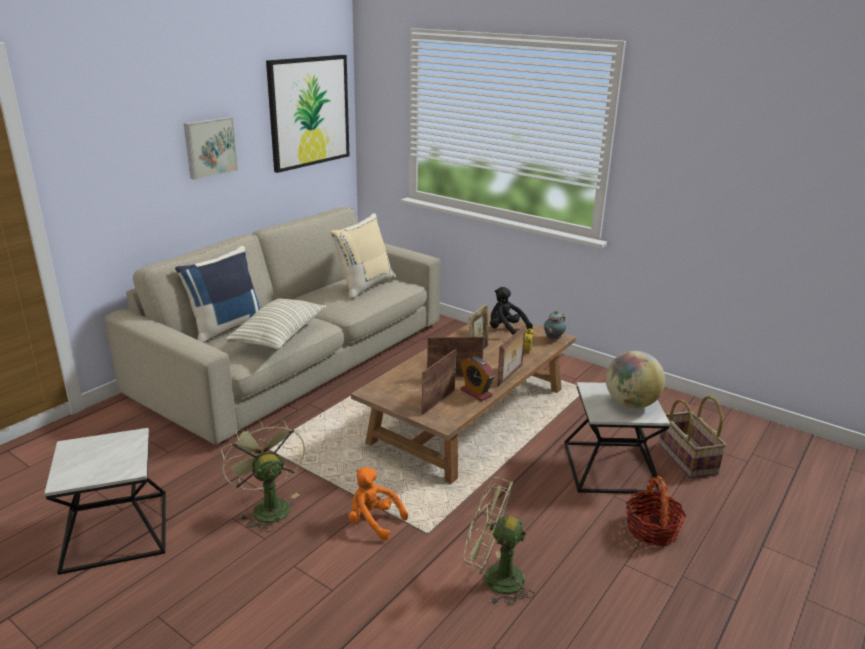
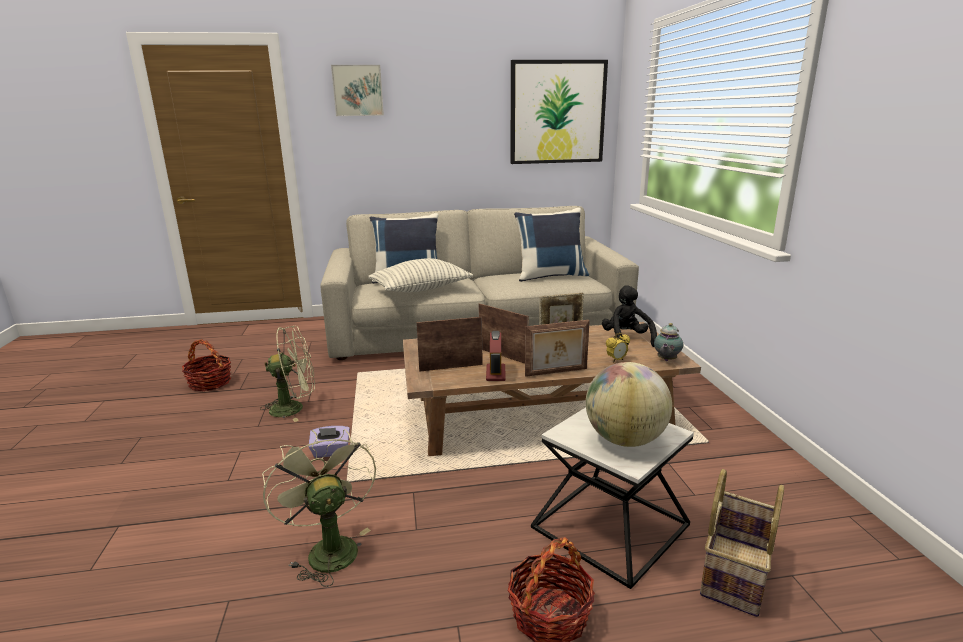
camera: 45 degrees right, 5 degrees down
(115, 531) = (210, 383): side table -> basket
(209, 147) = (443, 131): picture -> picture (358, 90)
(267, 506) = (294, 408): green fan -> green fan turned 60 degrees clockwise
(364, 285) = (550, 276): beige pillow -> blue pillow
(373, 521) = (331, 452): orange plush toy -> purple tissue box
(552, 339) = (666, 360): teapot -> teapot turned 60 degrees counterclockwise

